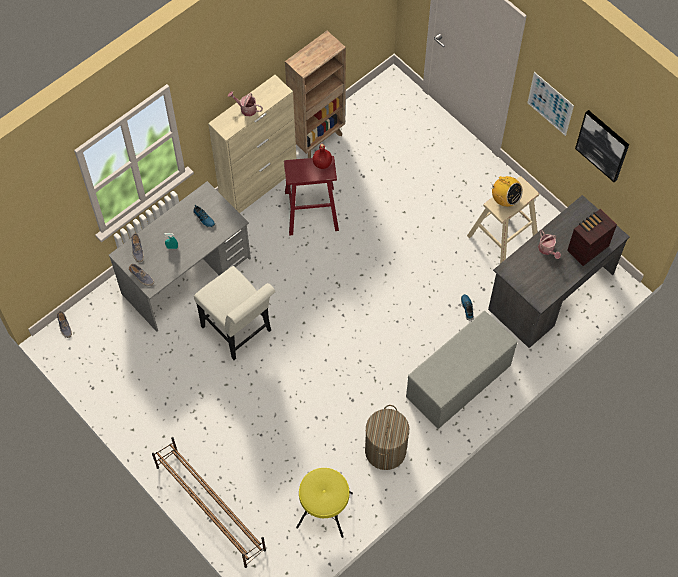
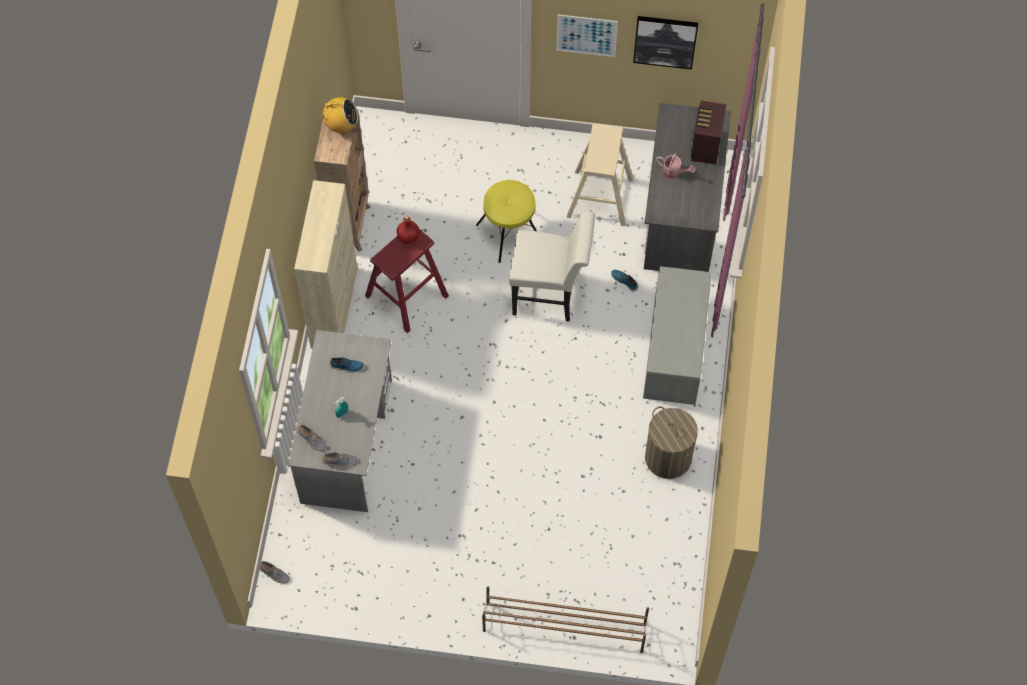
camera: 40 degrees left, 0 degrees up
(239, 331) = (444, 454): white chair -> white chair (550, 294)
(246, 108) = (317, 230): watering can -> none
(324, 510) = (663, 550): yellow stool -> yellow stool (509, 234)
(505, 199) = (599, 153): radio -> radio (341, 125)

